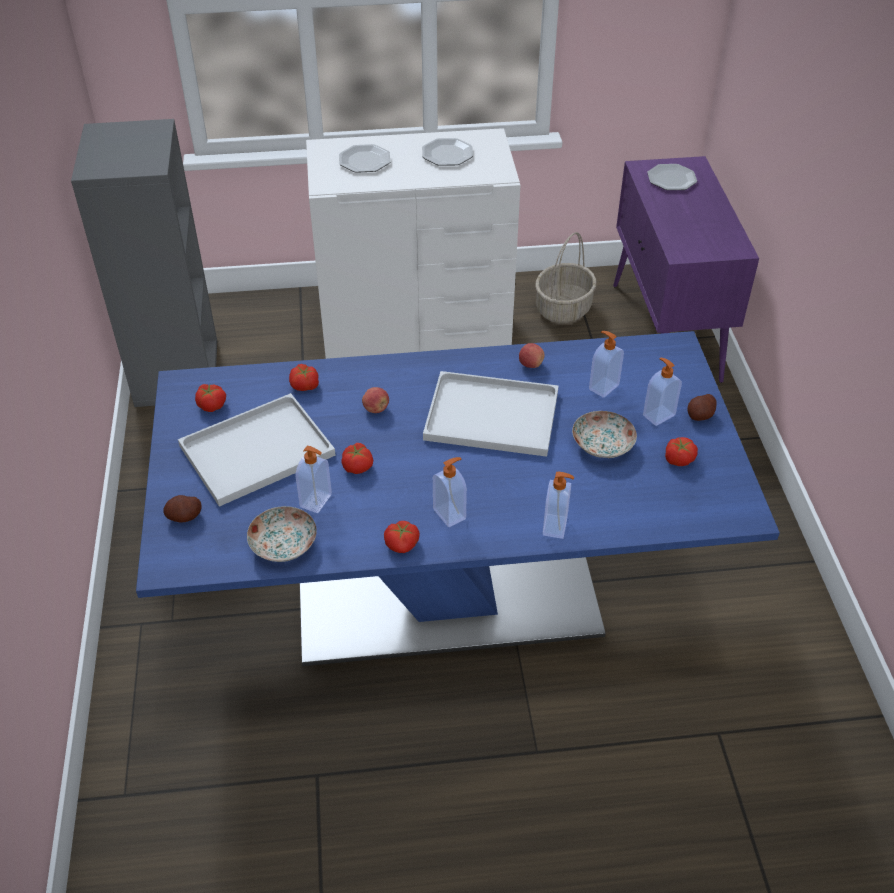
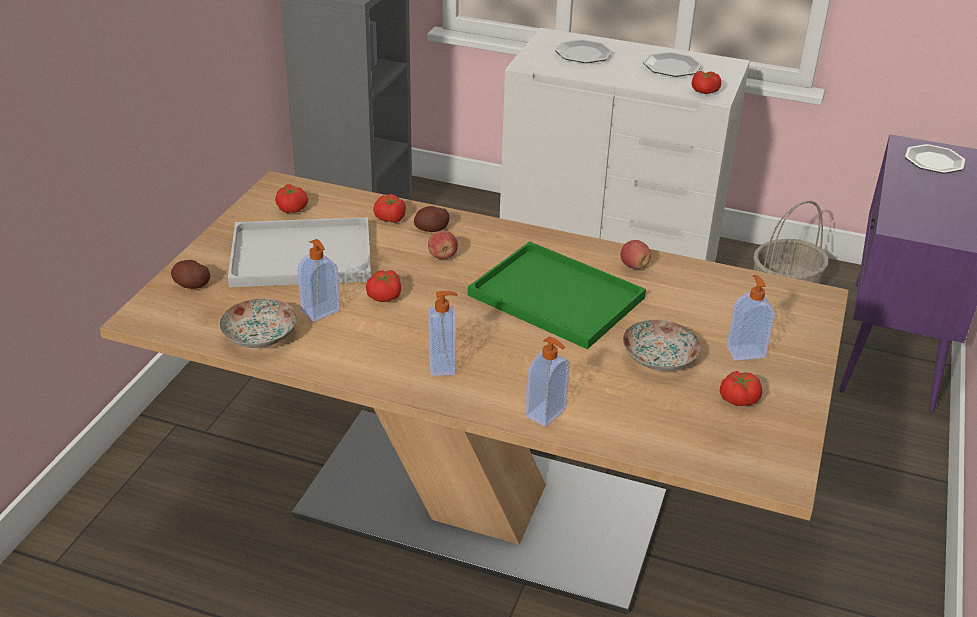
camera: 25 degrees right, 10 degrees down
(402, 544) = (372, 375): tomato -> tomato (705, 91)
(446, 594) = (482, 507): blue dining table -> beige dining table
(494, 415) = (560, 297): white tray -> green tray
(603, 387) = (700, 308): soap dispenser -> none
(700, 415) = (796, 367): potato -> potato (432, 229)

